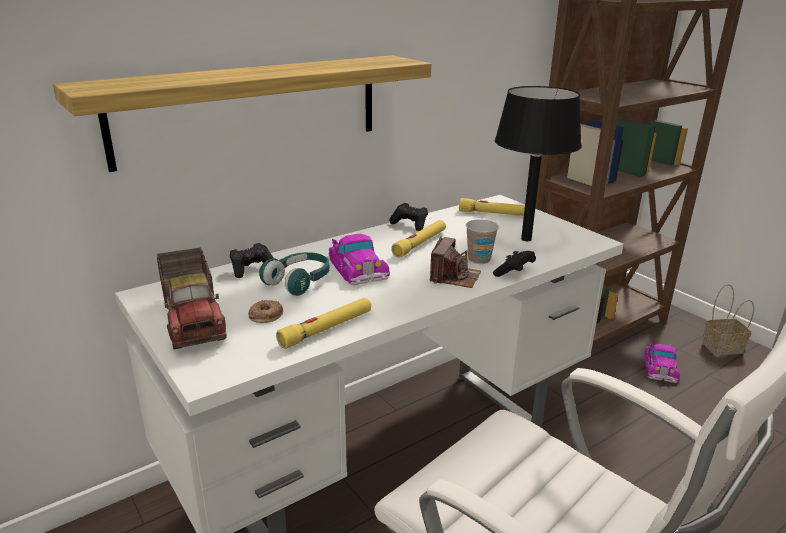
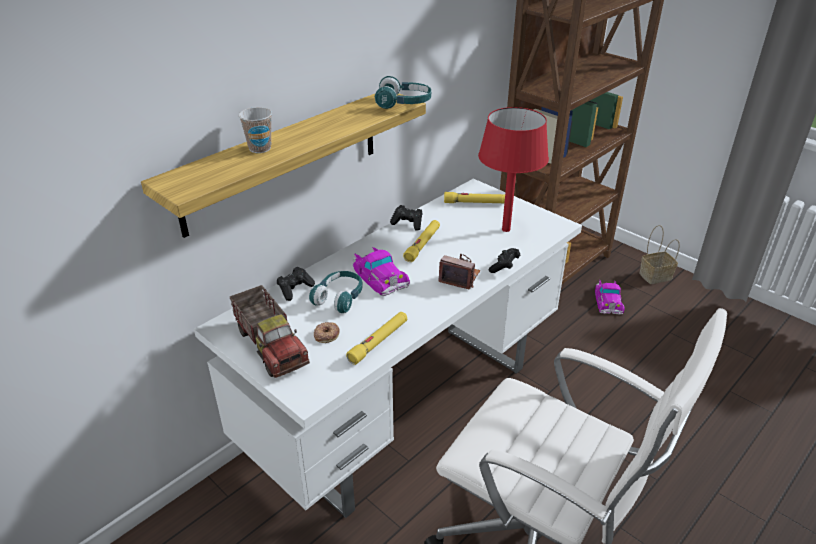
camera: 10 degrees left, 10 degrees up
(405, 61) = (403, 103): none -> turquoise headphones
(454, 277) = (459, 277): camera -> camera turned 75 degrees counterclockwise
(479, 259) = (474, 256): cup -> cup (260, 148)
(526, 239) = (505, 229): black table lamp -> red table lamp

